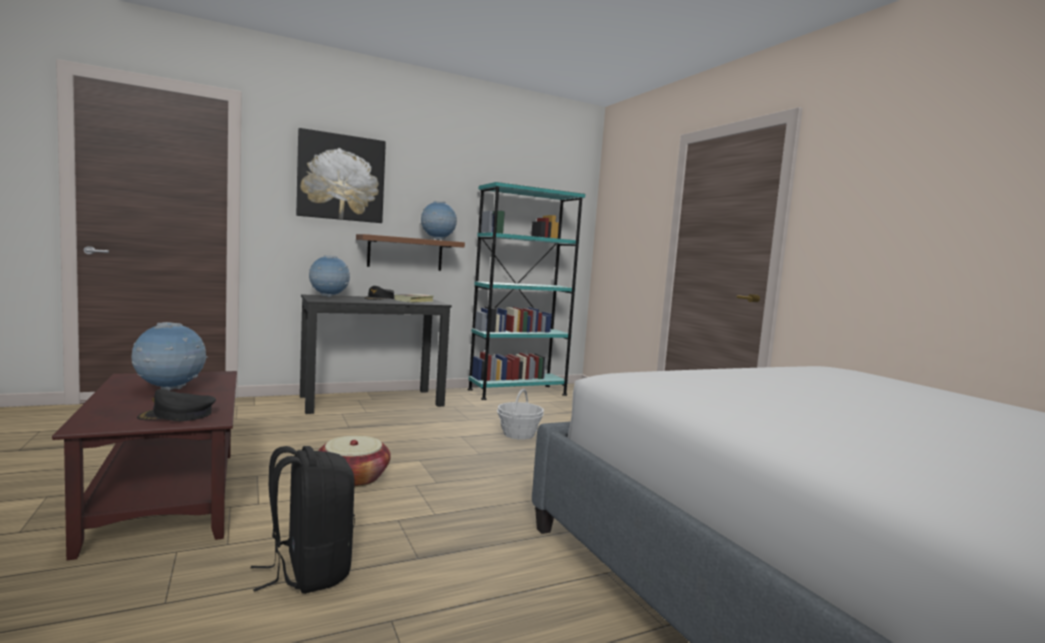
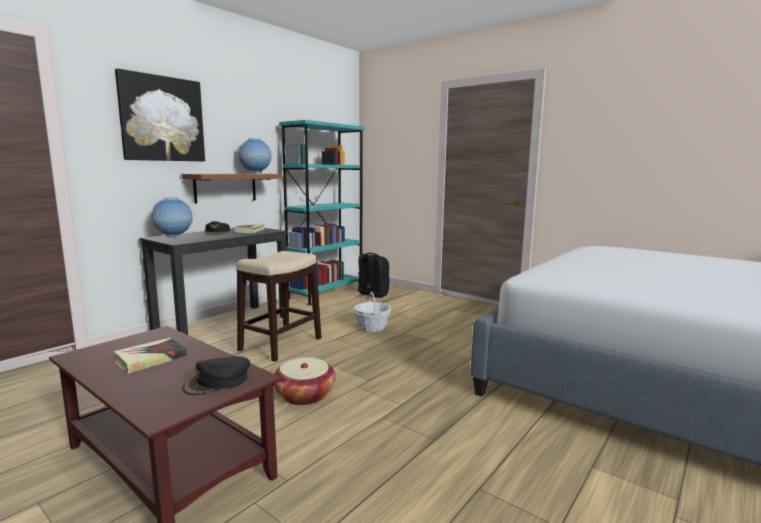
camera: 25 degrees left, 5 degrees up
(169, 389) = (151, 359): globe -> book
(308, 571) = (379, 477): black backpack -> black backpack (372, 295)
(398, 429) = (280, 344): none -> stool

